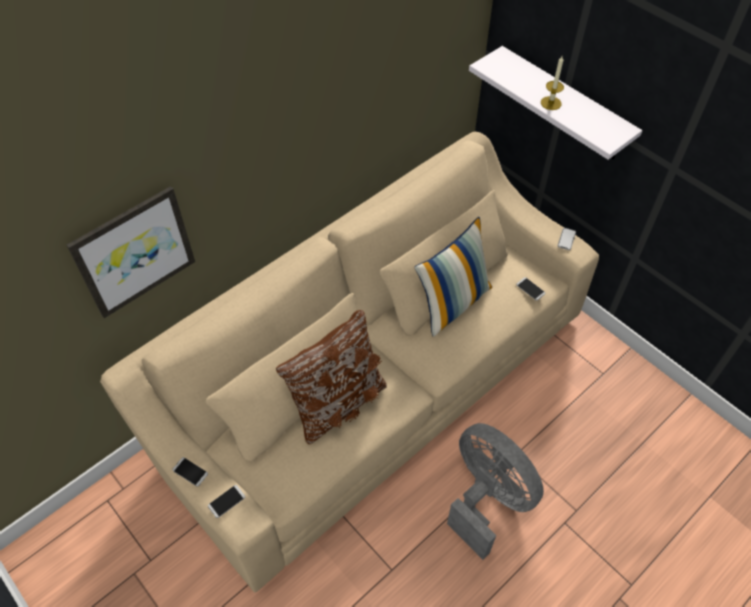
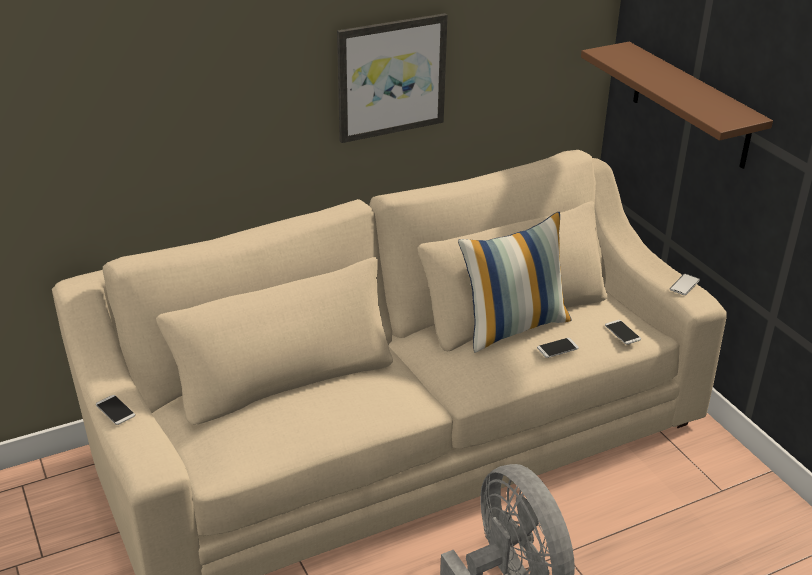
camera: 15 degrees right, 20 degrees down
(134, 251) = (129, 130): picture -> picture (391, 77)
(226, 501) = (142, 443): phone -> phone (557, 348)
(338, 405) = (326, 392): brown pillow -> none
(551, 103) = (666, 87): candle -> none
(564, 105) = (691, 105): white shelf -> brown shelf

